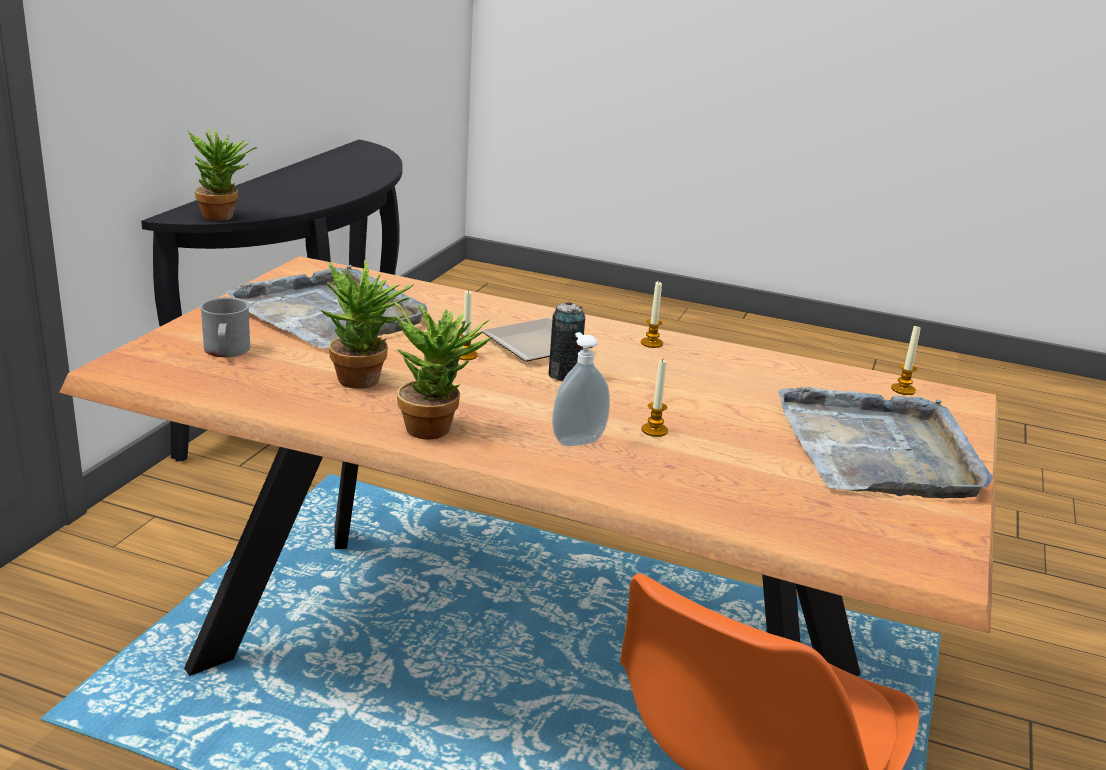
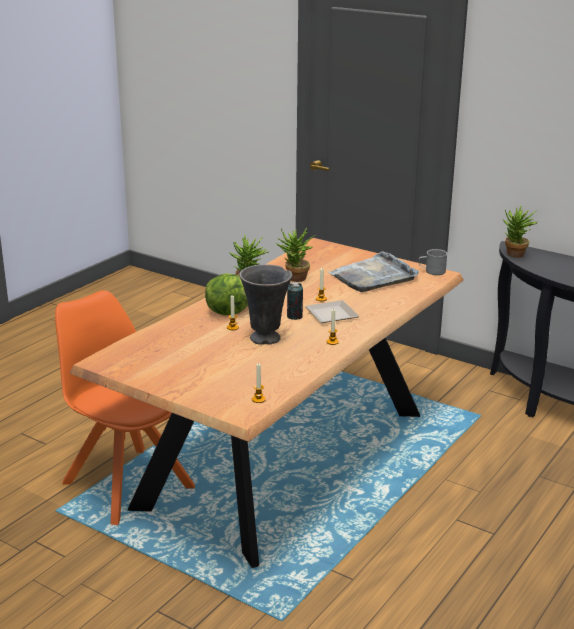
camera: 105 degrees right, 0 degrees up
(226, 352) = (330, 258): grey mug -> grey mug (432, 271)
(577, 440) = (229, 312): soap dispenser -> lettuce
(682, 395) = (266, 339): none -> grey vase
(879, 450) = (194, 374): grey tray -> none

